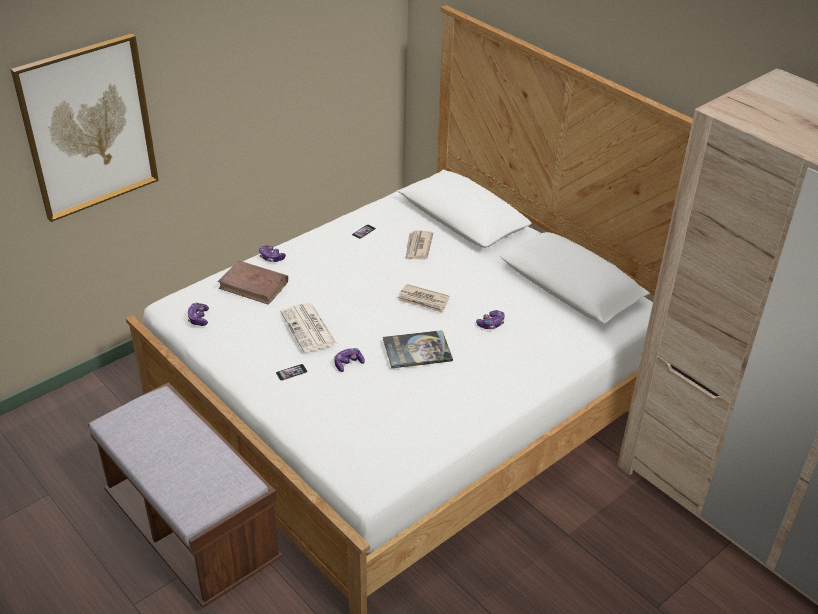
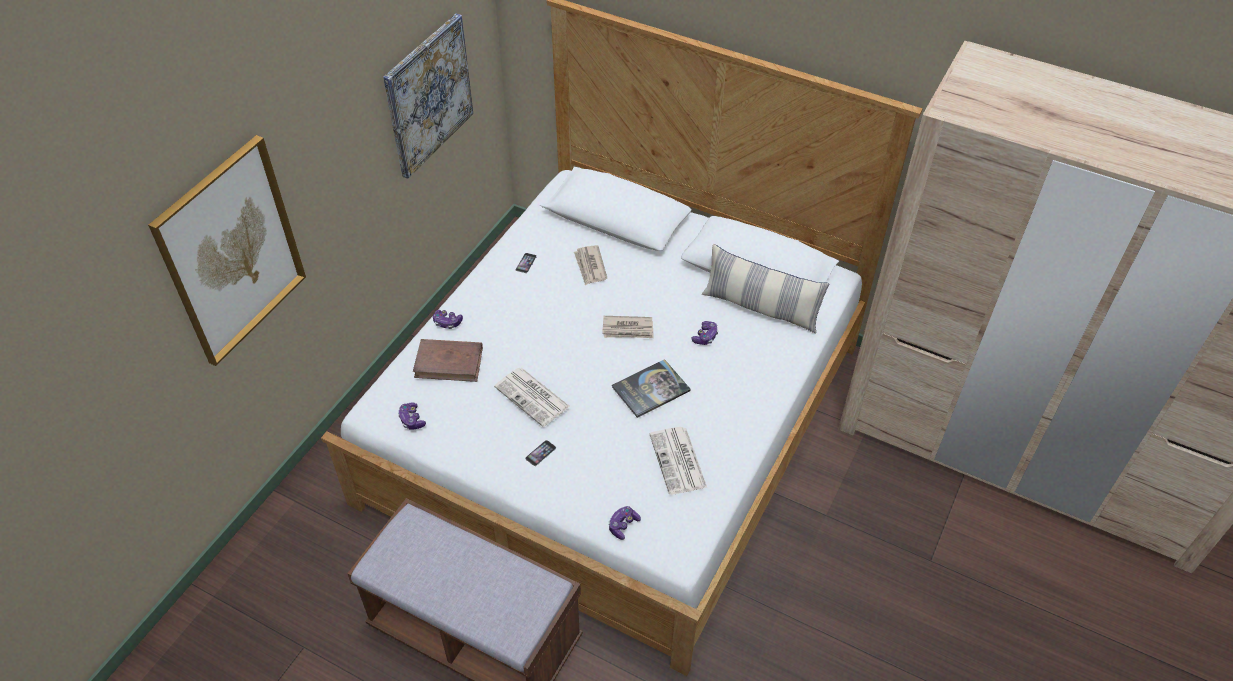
camera: 20 degrees left, 10 degrees up
(319, 68) = (428, 95): none -> picture
(348, 363) = (591, 425): game controller -> game controller (623, 525)
(410, 412) = (678, 461): none -> newspaper
(557, 315) = (760, 308): none -> pillow

